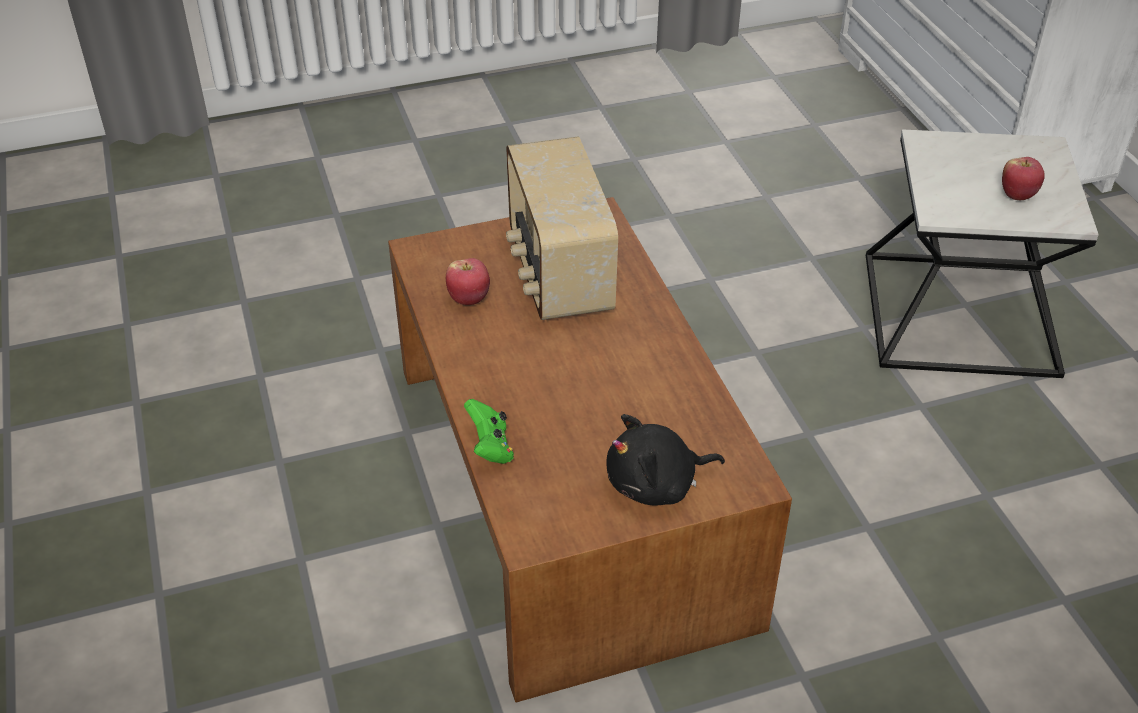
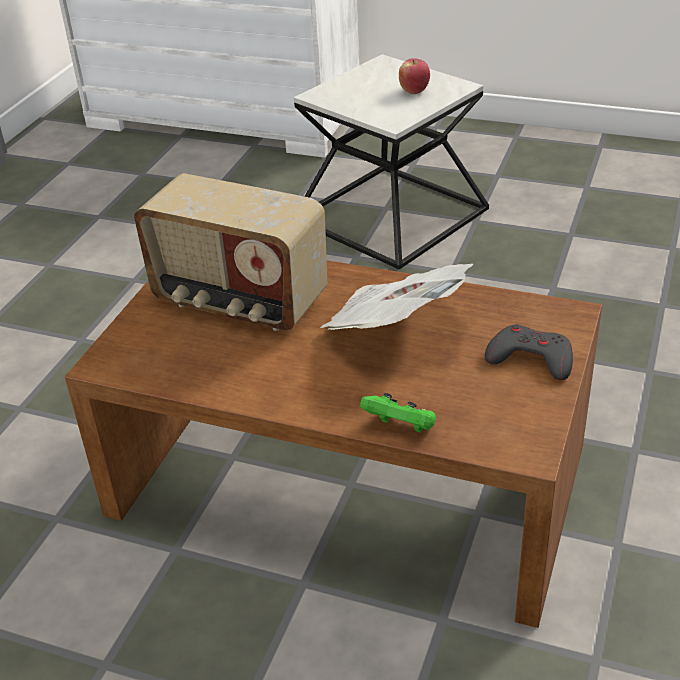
camera: 50 degrees left, 5 degrees down
(469, 299) = (206, 361): apple -> none
(613, 380) = (395, 329): none -> newspaper
(656, 484) = (530, 358): black plush toy -> grey game controller

